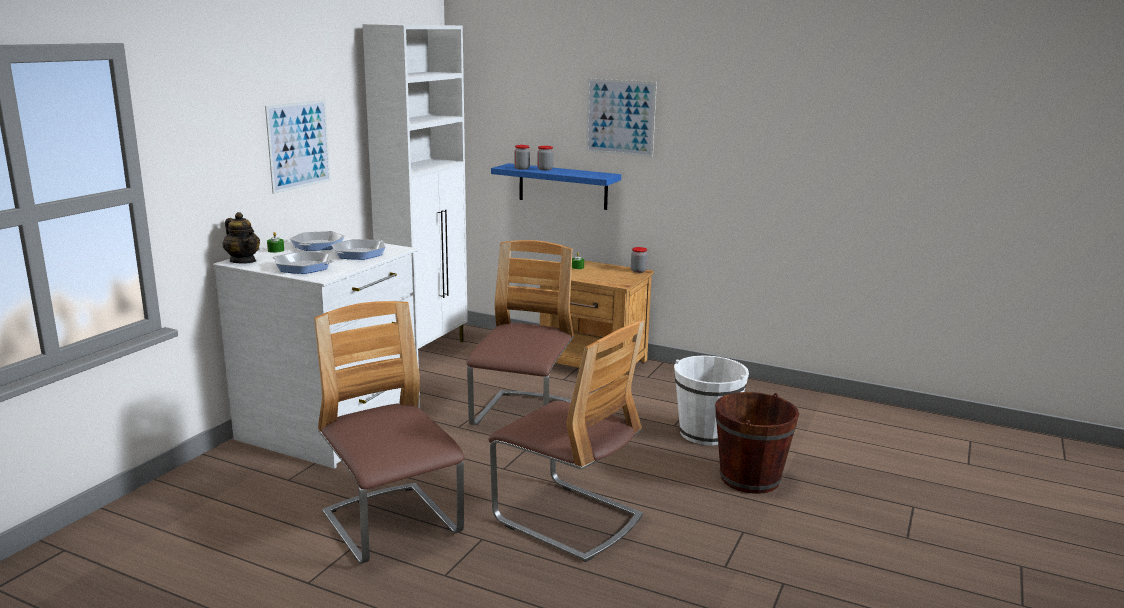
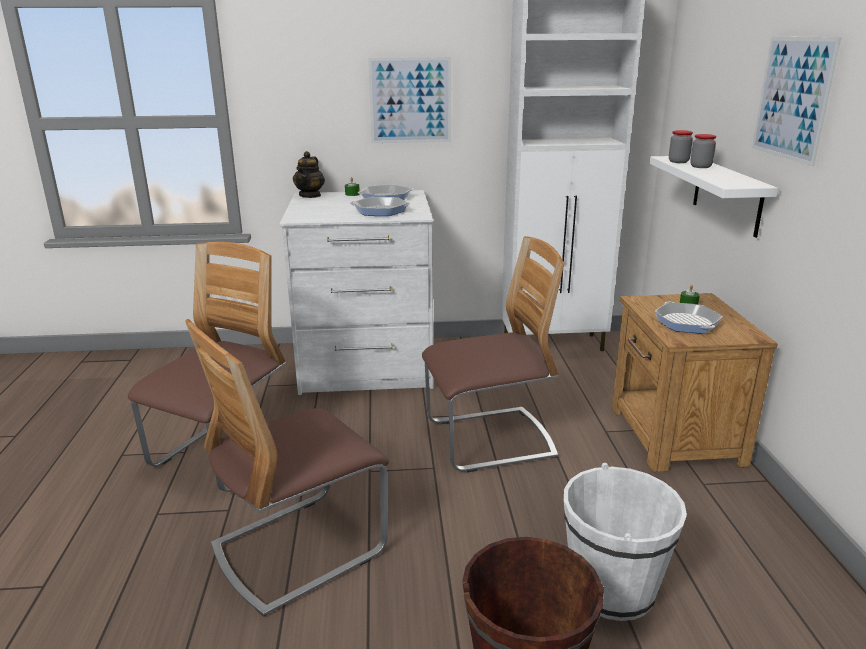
camera: 60 degrees right, 5 degrees up
(303, 267) = (316, 209): frying pan -> frying pan (686, 323)
(563, 186) = (727, 194): blue shelf -> white shelf
(568, 519) = (299, 549): chair -> chair turned 45 degrees clockwise
(638, 271) = (751, 335): jar -> none

